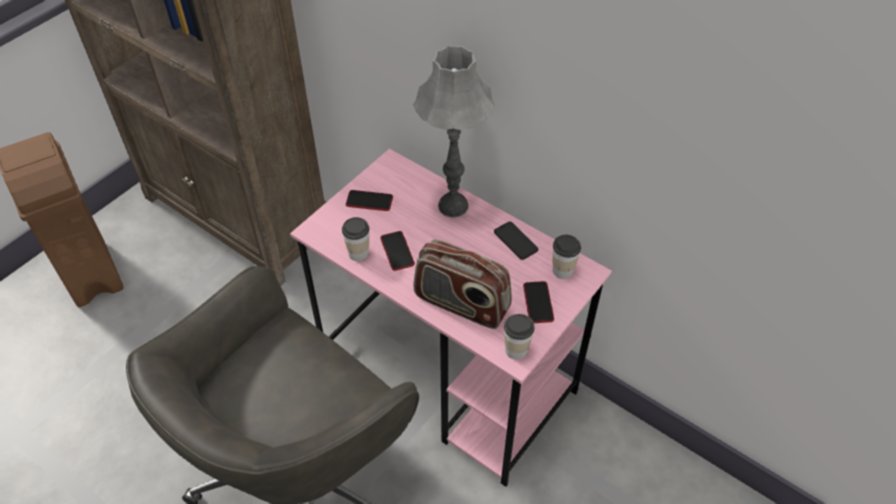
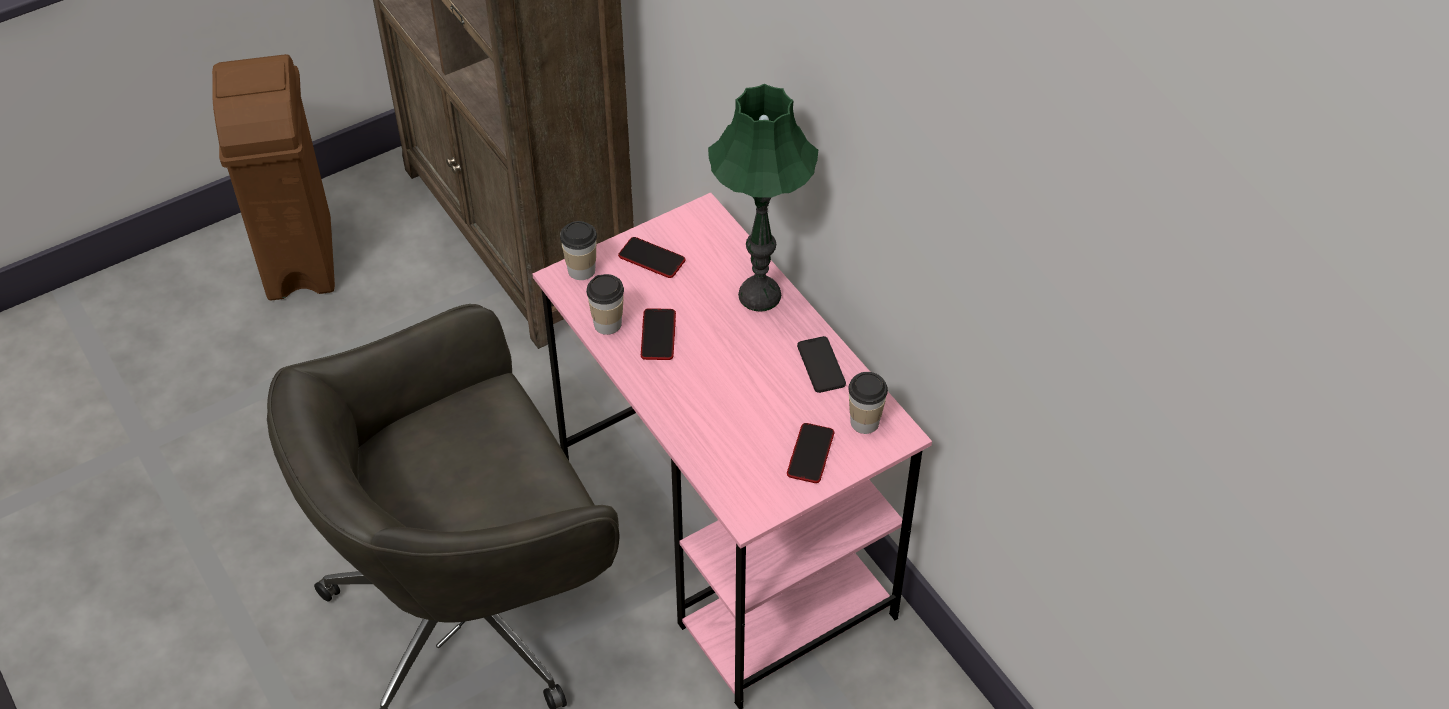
camera: 20 degrees right, 0 degrees up
(453, 206) = (760, 295): grey table lamp -> green table lamp
(461, 304) = (709, 426): radio -> none
(516, 350) = (752, 504): cup -> cup (581, 270)

